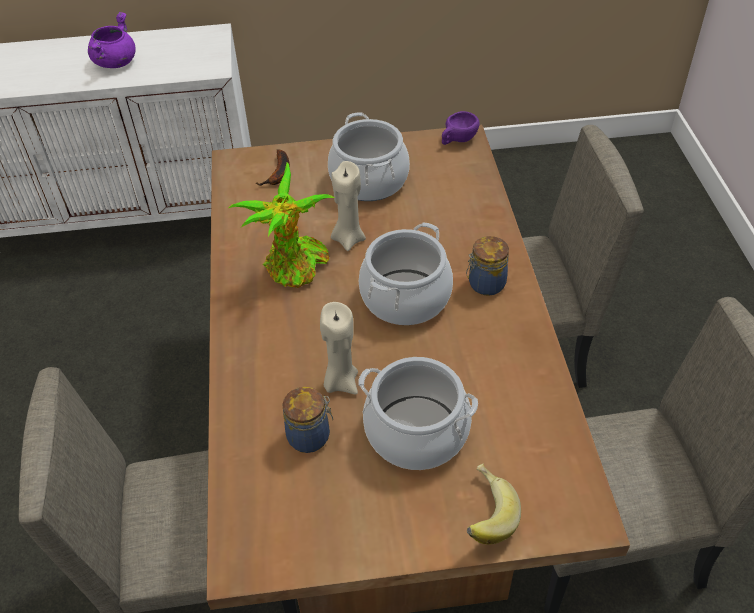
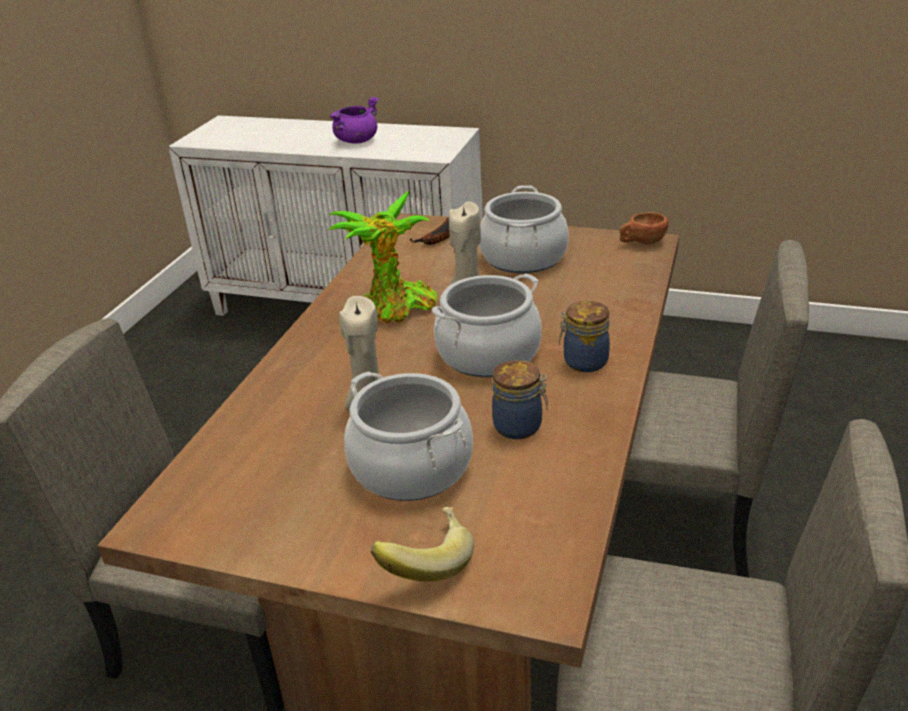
camera: 25 degrees right, 15 degrees down
(310, 436) = (303, 442): jar -> jar (520, 426)
(457, 140) = (642, 242): purple cup -> brown cup

